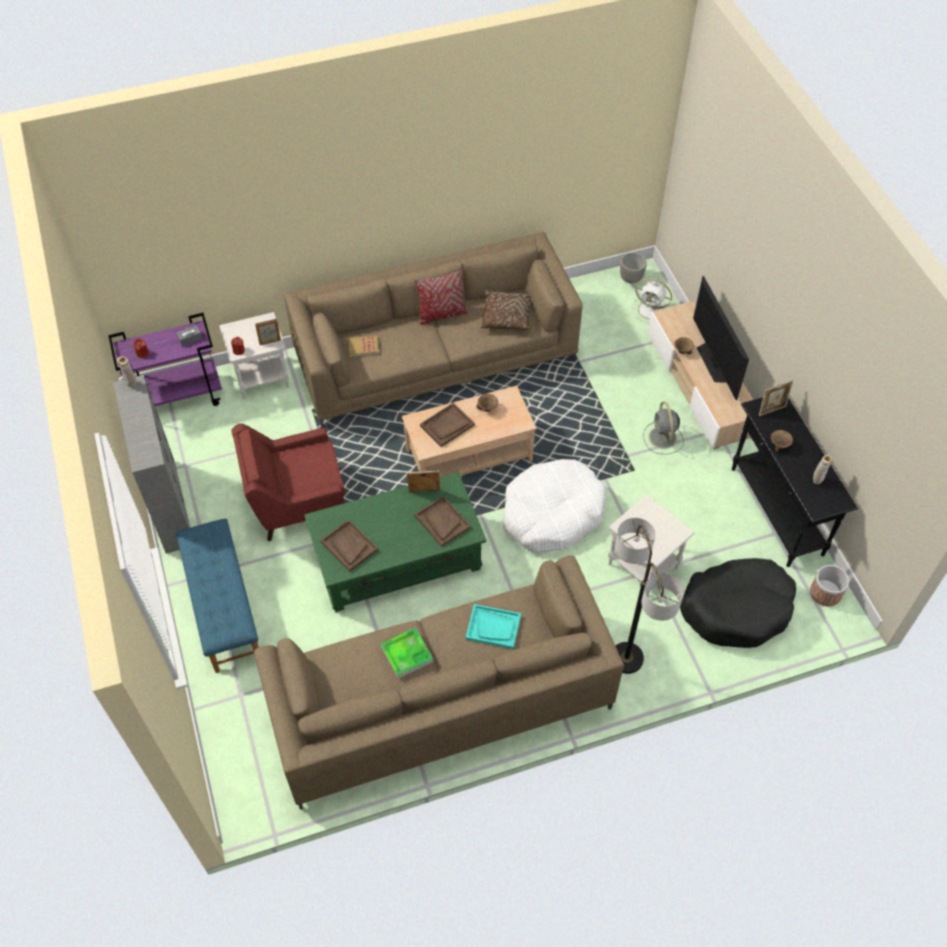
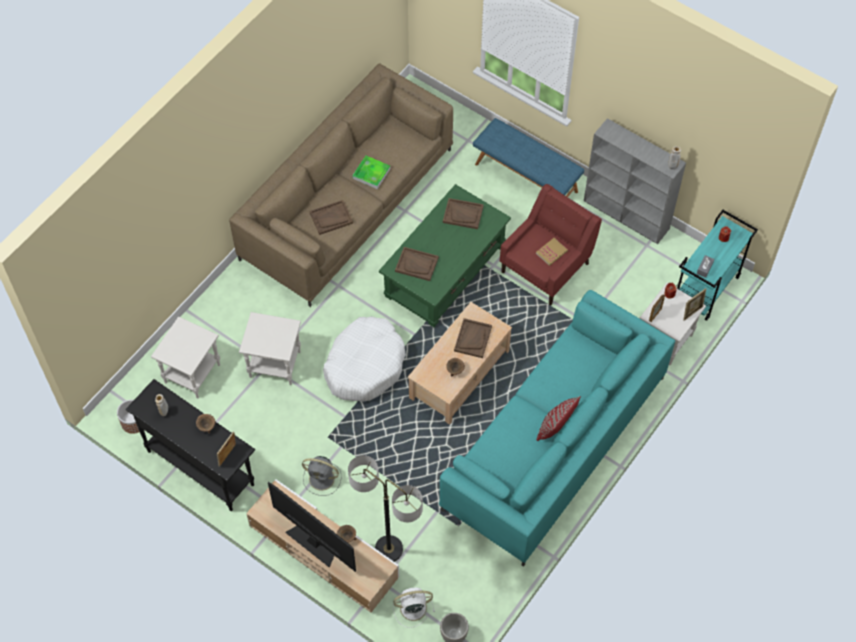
camera: 145 degrees right, 5 degrees up
(179, 397) = (706, 289): purple cart -> turquoise cart
(363, 347) = (587, 359): book -> book (551, 252)
(424, 492) = (446, 277): picture frame -> picture frame (692, 312)
(435, 356) = (554, 442): brown sofa -> turquoise sofa
(493, 627) = (331, 218): turquoise tray -> brown tray
(506, 316) = (503, 456): brown pillow -> none
(626, 658) = (248, 295): floor lamp -> floor lamp (388, 549)
(663, 438) = (323, 479): grey fan -> grey fan turned 150 degrees clockwise
(736, 608) = (192, 373): black dog bed -> white side table

